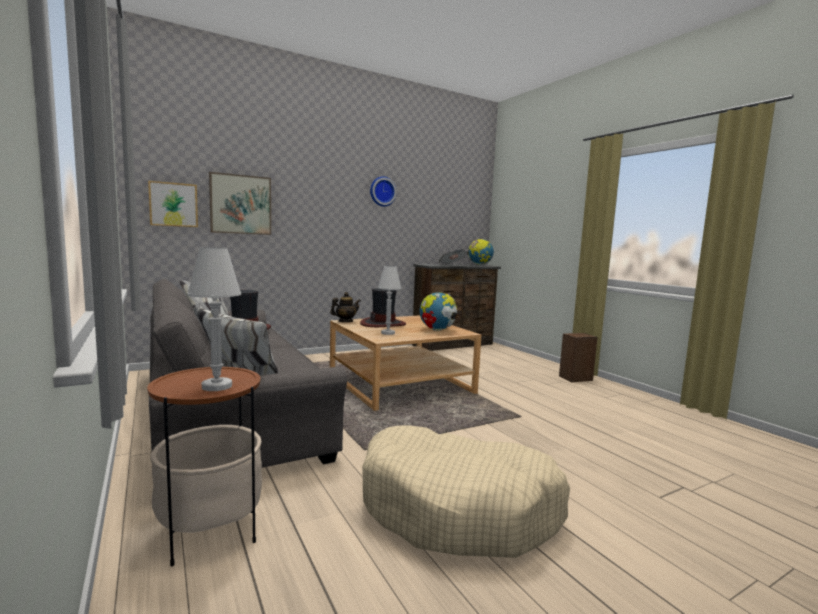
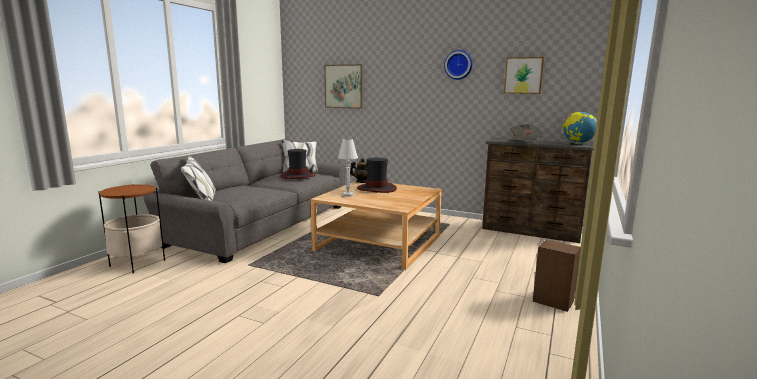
camera: 55 degrees right, 5 degrees up
(173, 204) = (307, 89): picture -> picture (523, 75)
(217, 386) = (120, 192): white table lamp -> none
(437, 330) = (389, 201): globe -> none
(458, 508) = (194, 307): beige dog bed -> none

